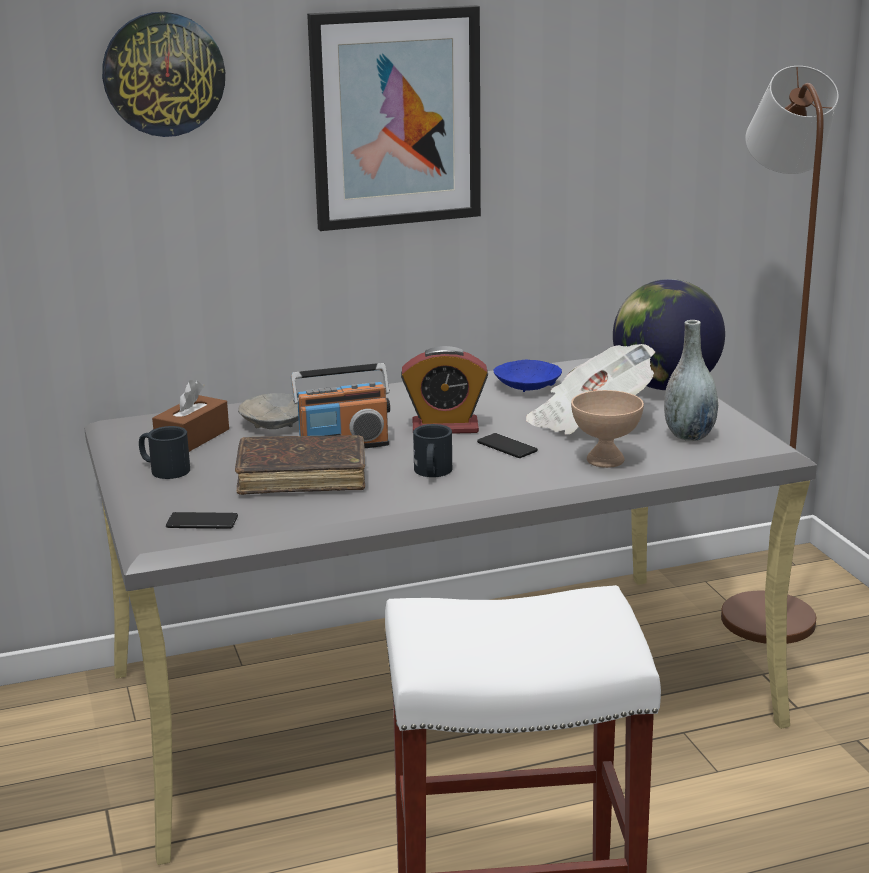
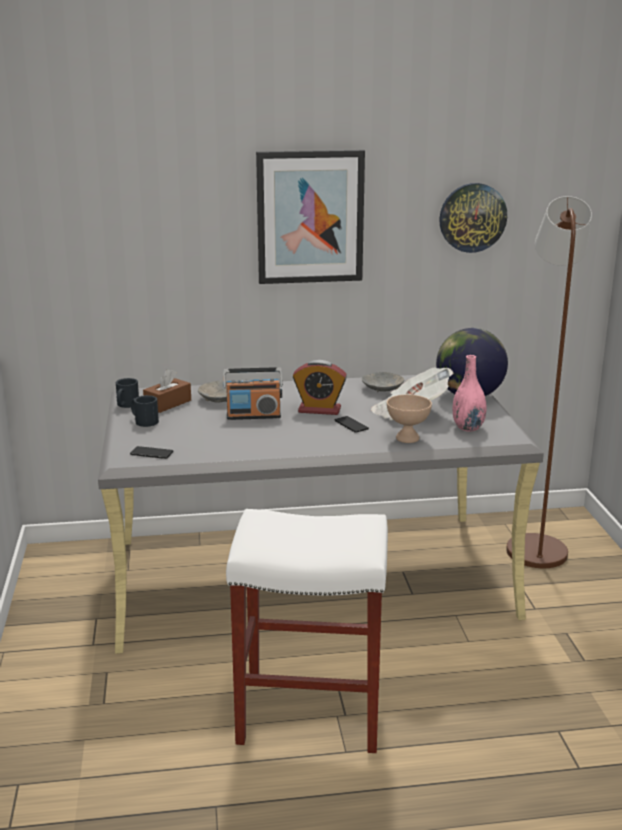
camera: 10 degrees right, 0 degrees up
(163, 74) = (167, 185): wall clock -> wall clock (472, 217)
(302, 477) = (220, 432): brown book -> none
(432, 473) = (298, 437): black mug -> black mug (126, 405)
(528, 386) = (382, 389): blue bowl -> grey bowl
(689, 435) = (468, 428): grey vase -> pink vase

